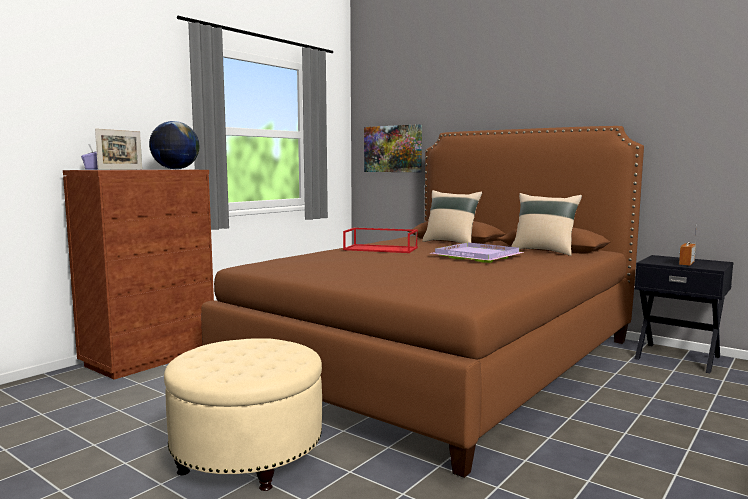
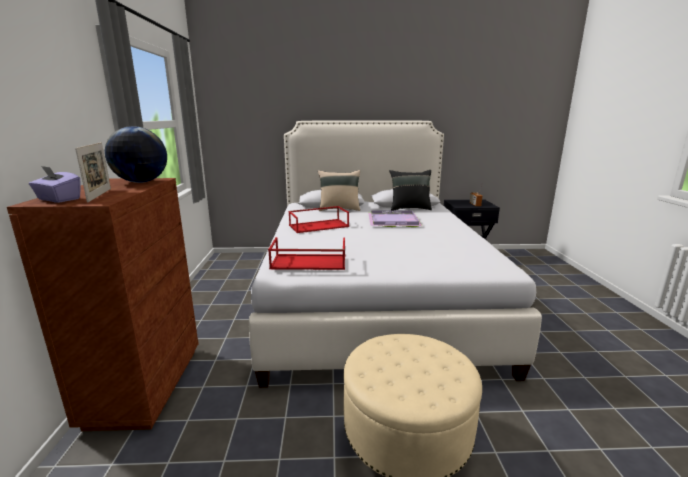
camera: 40 degrees left, 10 degrees up
(283, 263) = (308, 262): none -> red tray
(393, 149) = (246, 132): picture -> none
(440, 360) = (372, 297): brown bed -> white bed
(544, 251) = (409, 208): beige pillow -> black pillow

